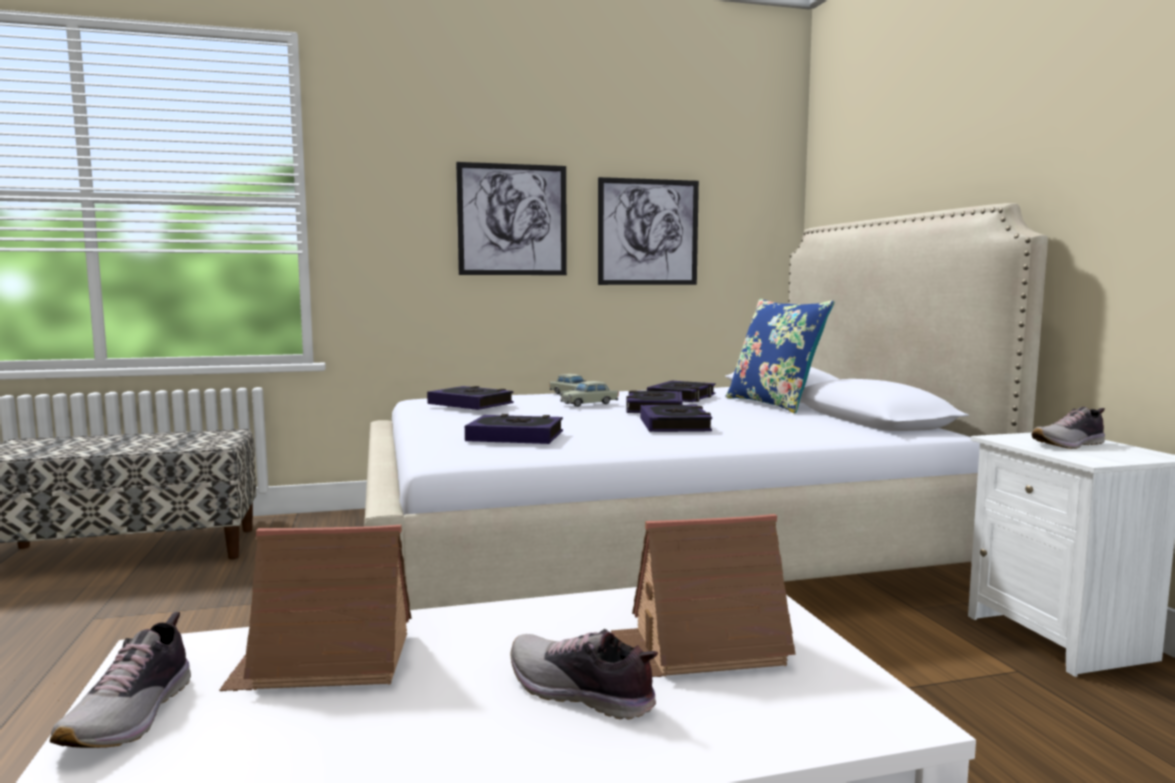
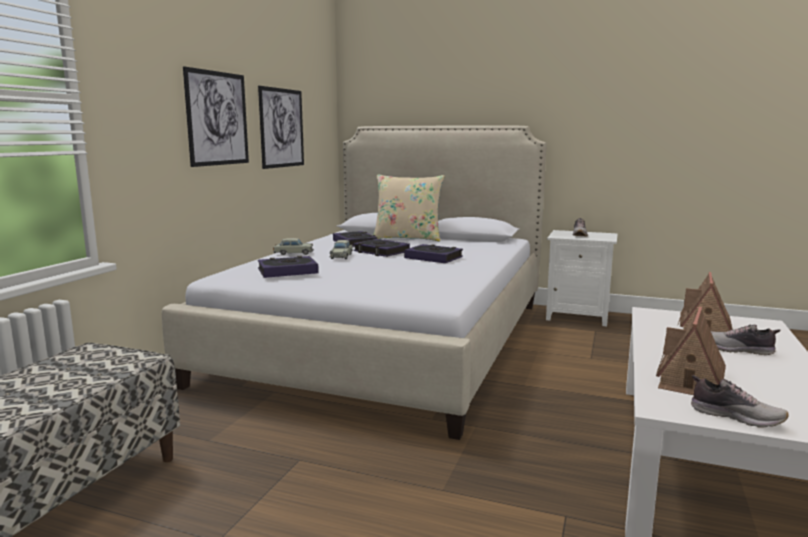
camera: 55 degrees left, 5 degrees up
(515, 437) = (412, 281): book -> none
(580, 693) = (738, 349): shoe -> shoe turned 45 degrees clockwise
(774, 404) = (407, 238): blue pillow -> beige pillow

